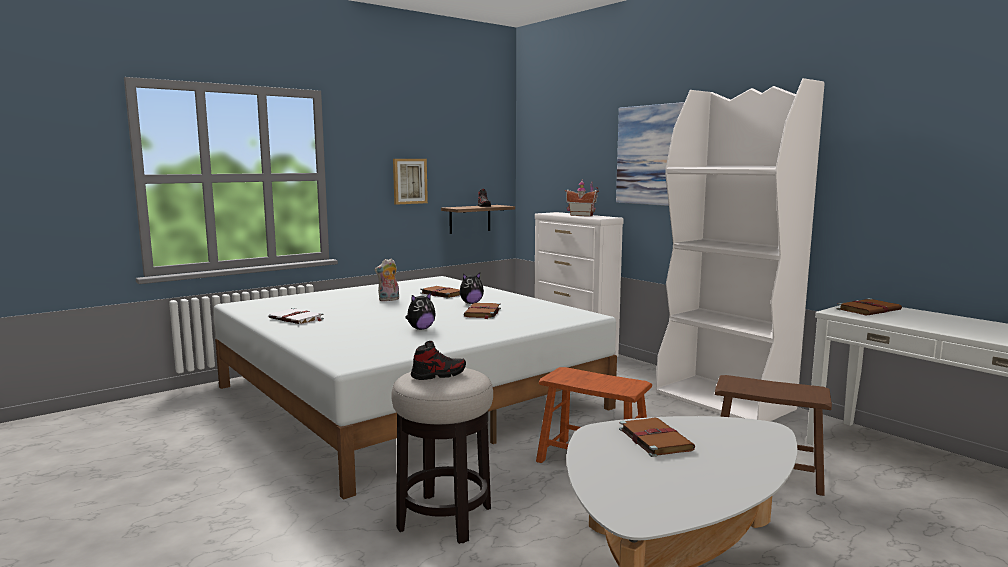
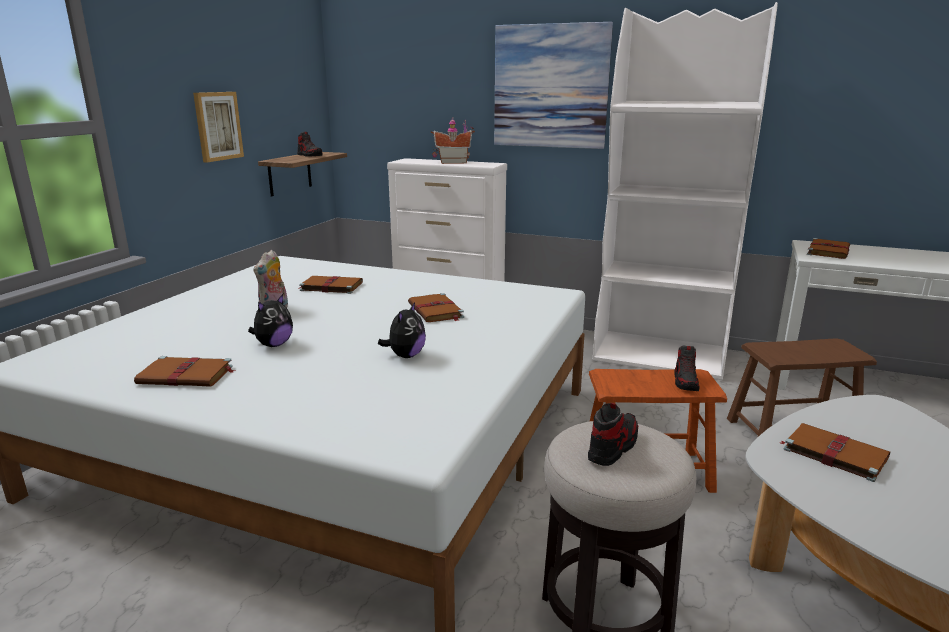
camera: 30 degrees left, 10 degrees up
(297, 319) = (187, 375): white book -> brown book
(471, 303) = (394, 297): plush toy -> plush toy (274, 345)
(618, 384) = (685, 381): none -> shoe

